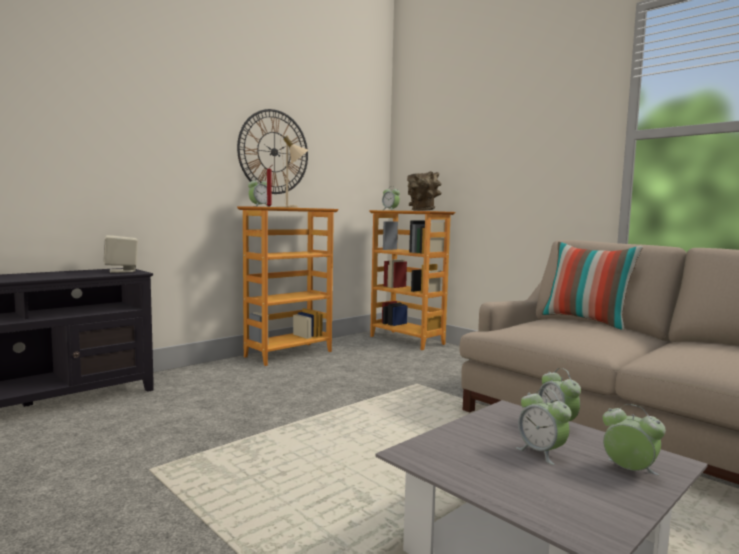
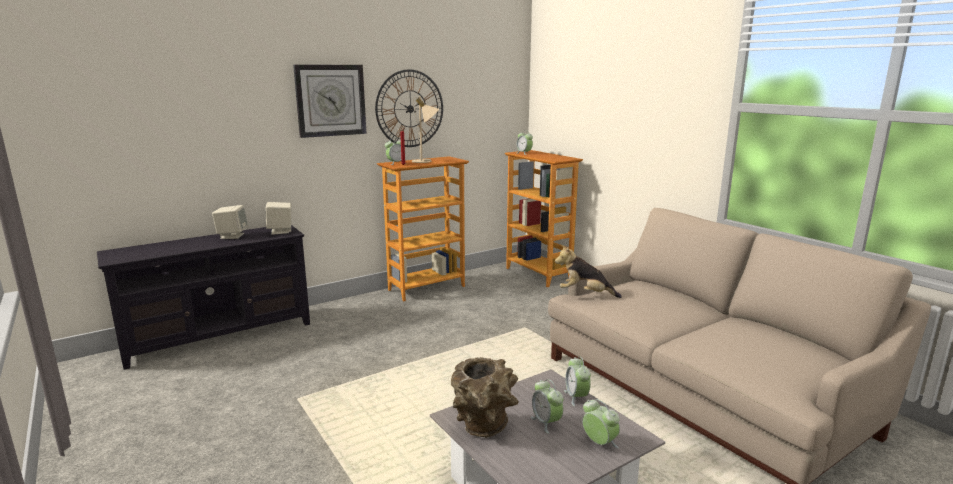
camera: 10 degrees right, 10 degrees up
(57, 273) = (232, 236): none -> beige speaker
(188, 129) = (330, 100): none -> wall clock
(422, 210) = (551, 158): brown vase -> brown vase (483, 429)
(505, 325) = (585, 294): none -> plush toy
(586, 321) = (665, 289): pillow -> none

